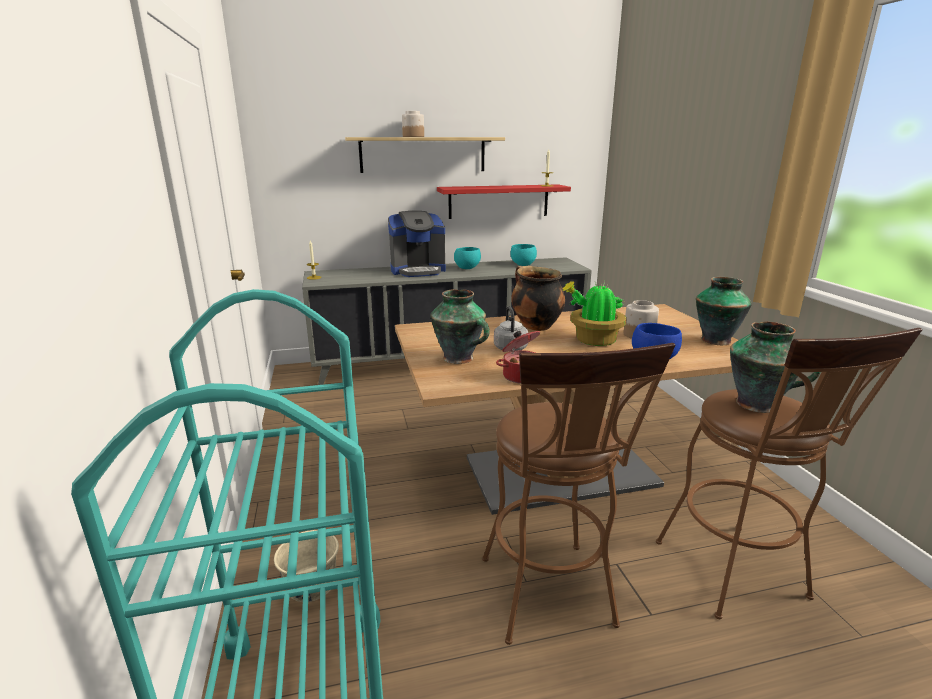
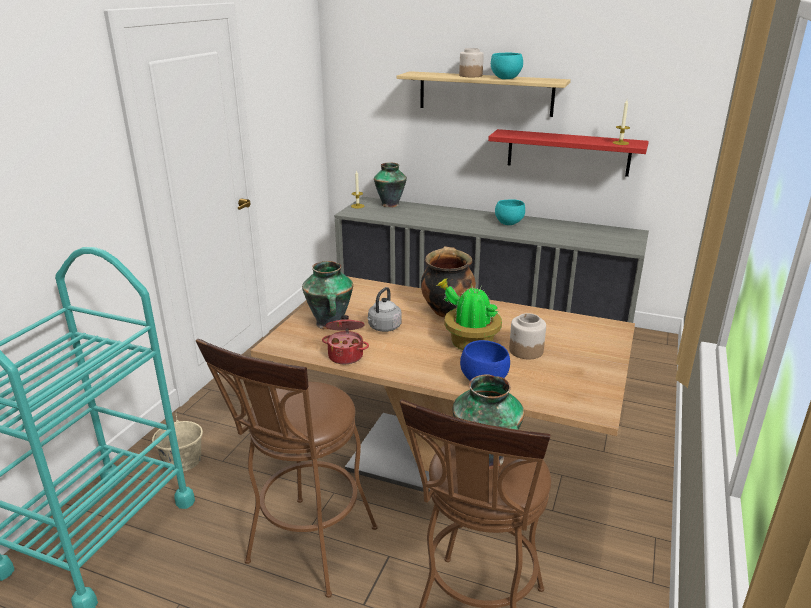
camera: 35 degrees right, 5 degrees up
(418, 270) = (456, 216): coffee machine -> none
(523, 265) = (576, 231): turquoise bowl -> turquoise bowl (505, 78)
(714, 340) = (594, 382): vase -> vase (390, 204)

